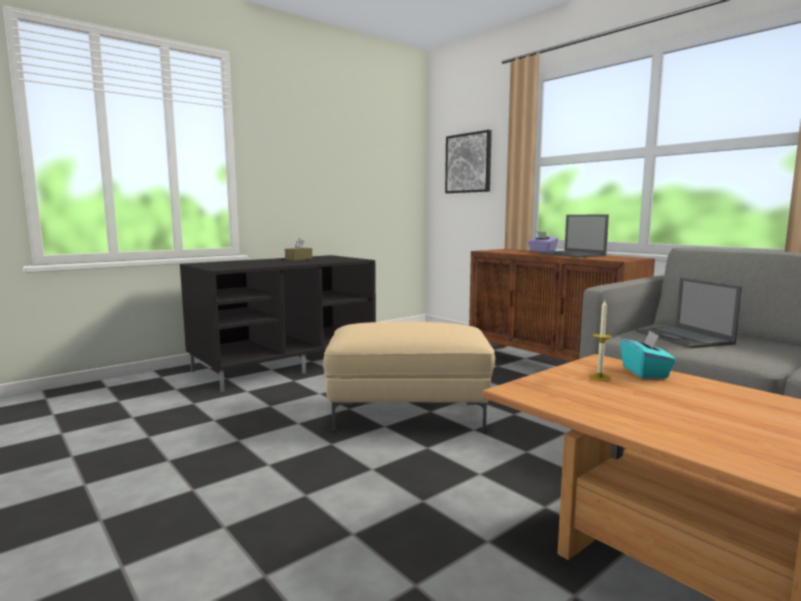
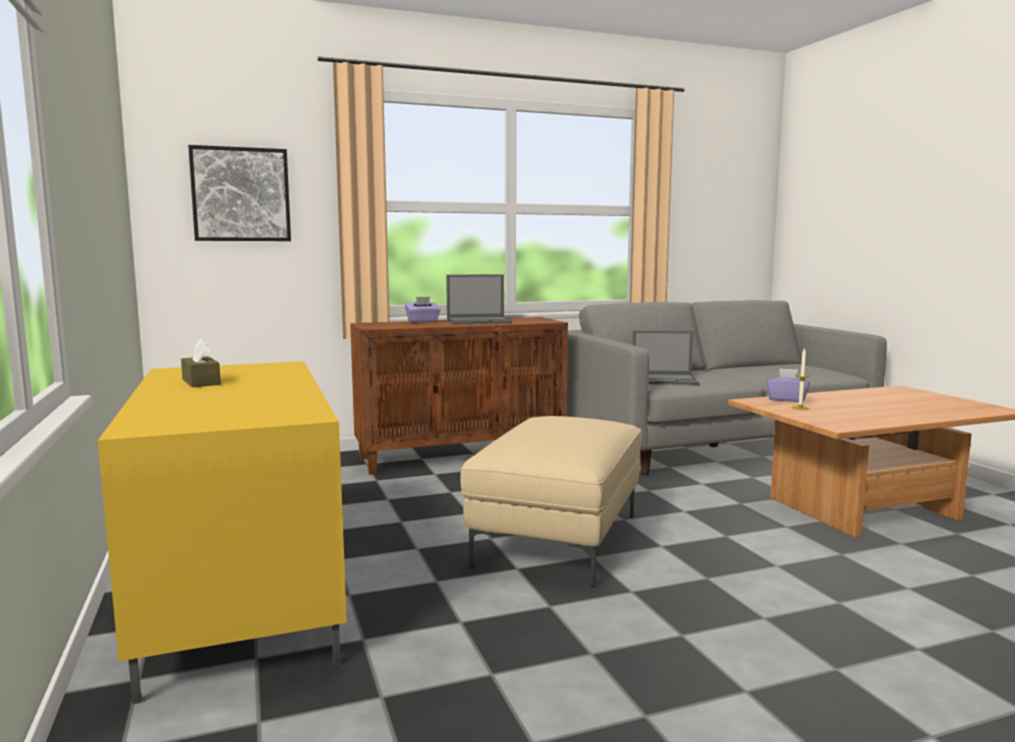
camera: 70 degrees left, 0 degrees up
(286, 364) = (237, 594): black tv stand -> yellow tv stand
(645, 372) = (786, 399): turquoise tissue box -> purple tissue box

